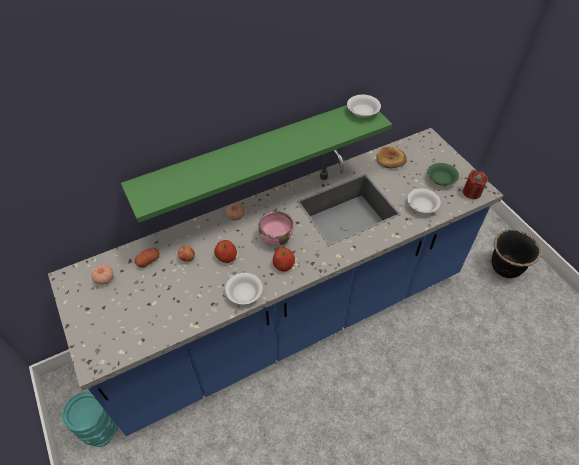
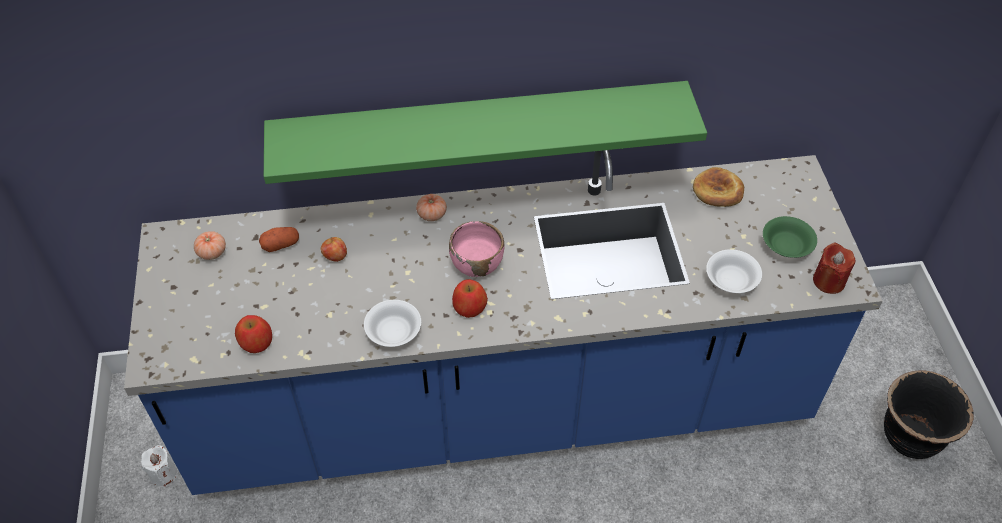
camera: 20 degrees right, 0 degrees up
(99, 428) = (163, 473): turquoise vase -> white candle
(226, 256) = (392, 270): apple -> apple (256, 342)
(362, 112) = (668, 103): white bowl -> none

